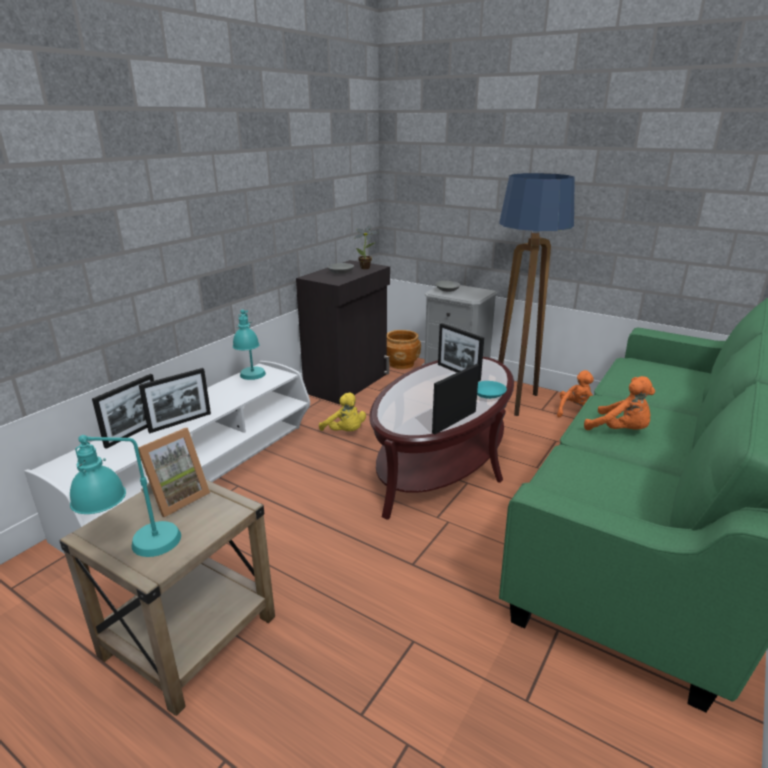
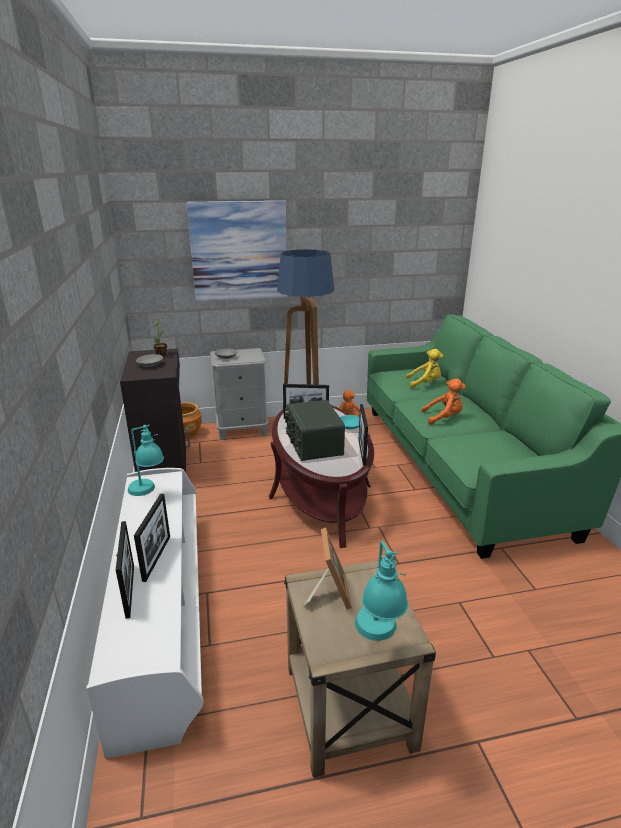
camera: 45 degrees left, 0 degrees up
(345, 432) = (225, 506): yellow plush toy -> yellow plush toy (425, 383)
(421, 395) = (313, 444): none -> radio
(491, 172) = (239, 251): none -> picture

